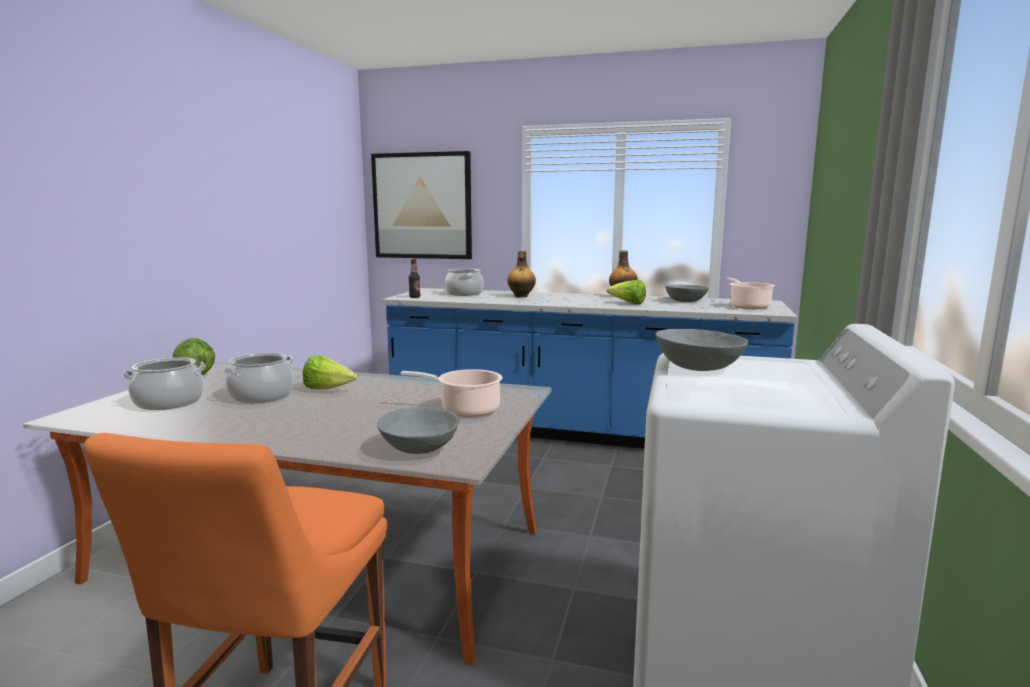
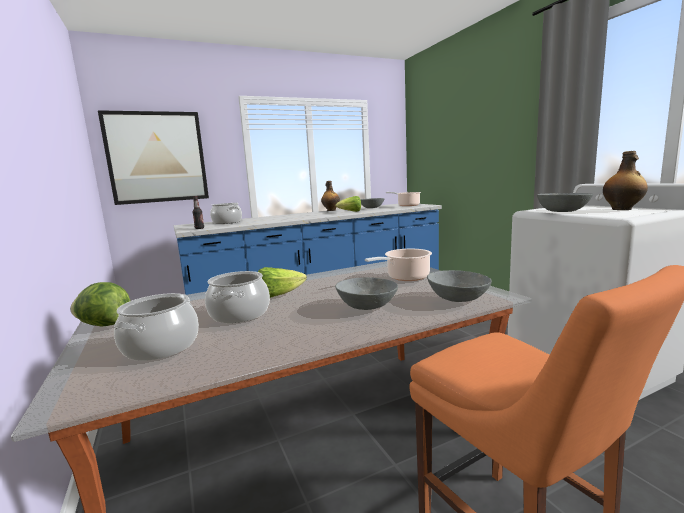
camera: 40 degrees left, 0 degrees up
(339, 424) = (366, 306): none -> grey bowl
(521, 296) = (274, 218): bottle -> bottle (622, 209)

